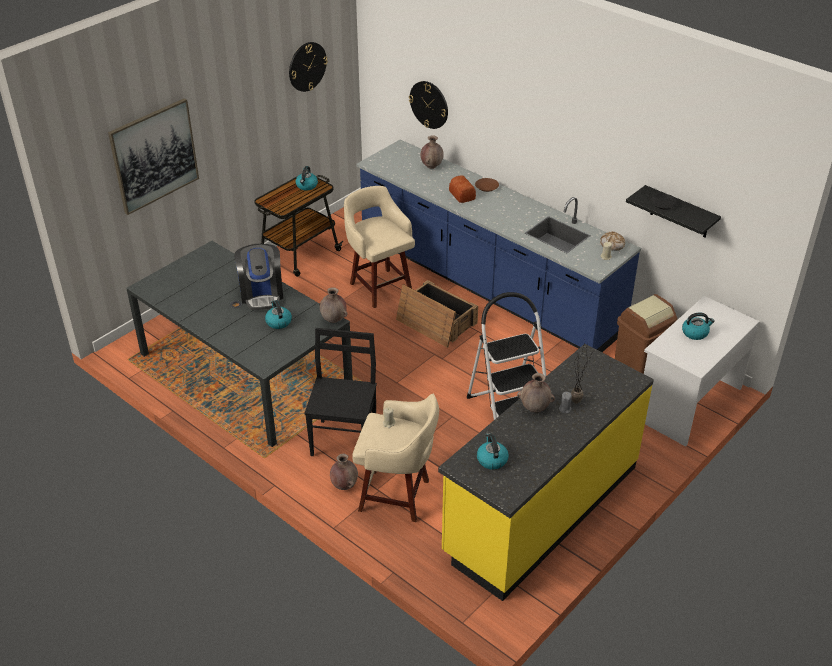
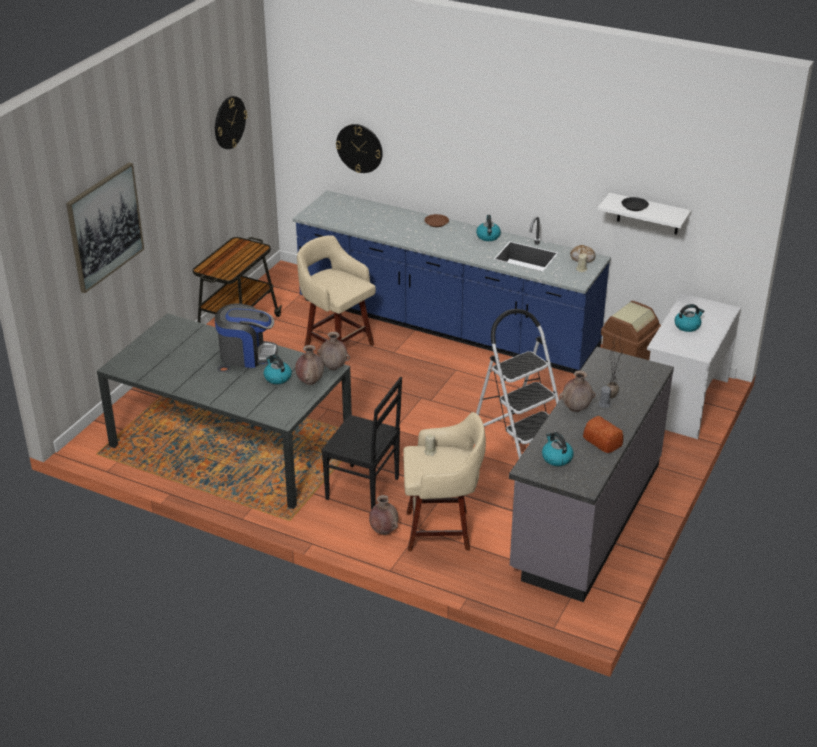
camera: 15 degrees left, 5 degrees down
(262, 294) = (247, 355): coffee machine -> coffee machine turned 60 degrees counterclockwise
(306, 186) = (242, 249): kettle -> kettle (488, 237)
(344, 439) = (364, 489): black chair -> black chair turned 120 degrees clockwise
(431, 166) = (372, 211): brown vase -> brown vase (310, 382)
(435, 322) = (409, 367): crate -> none
(462, 194) = (415, 233): bread -> bread (602, 440)
(540, 509) = (585, 517): yellow counter -> grey counter
(680, 212) = (648, 214): black shelf -> white shelf

